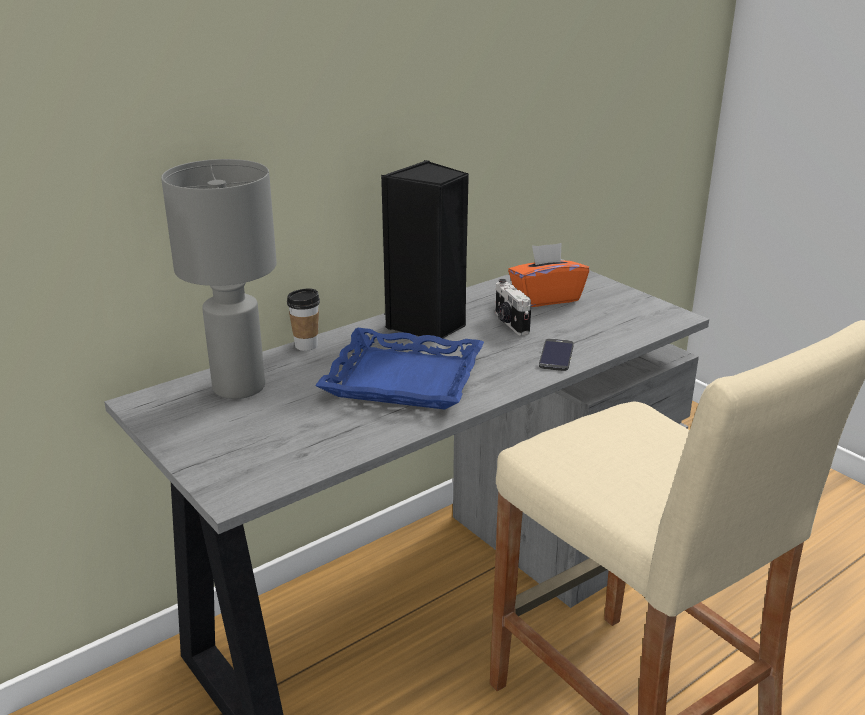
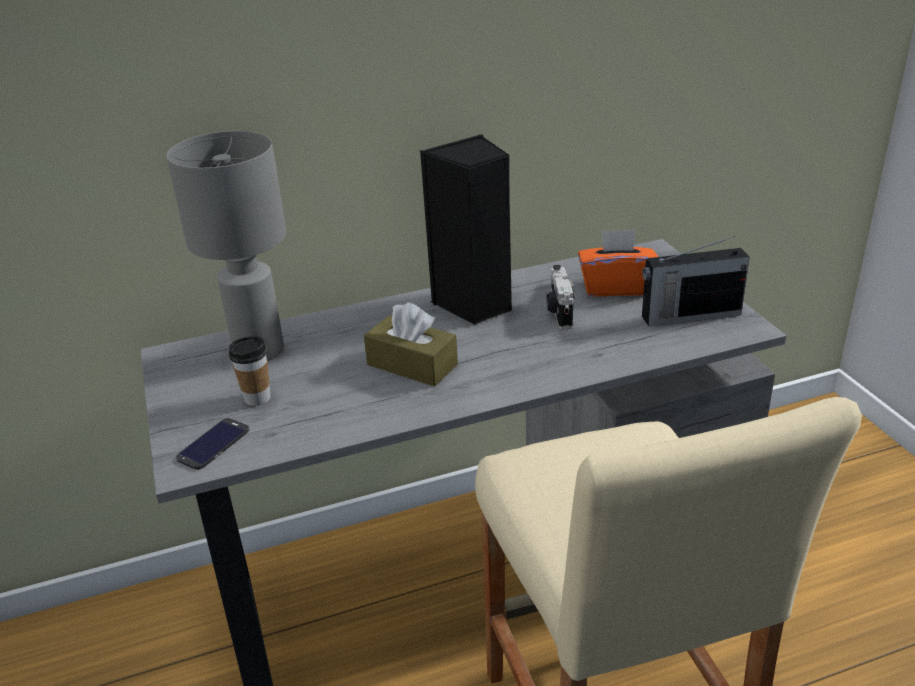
camera: 20 degrees right, 5 degrees up
(306, 345) = (345, 313): cup -> cup (257, 398)
(403, 379) = (412, 365): blue tray -> brown tissue box
(556, 355) = (584, 358): phone -> phone (213, 444)
(622, 313) = (689, 315): none -> radio

